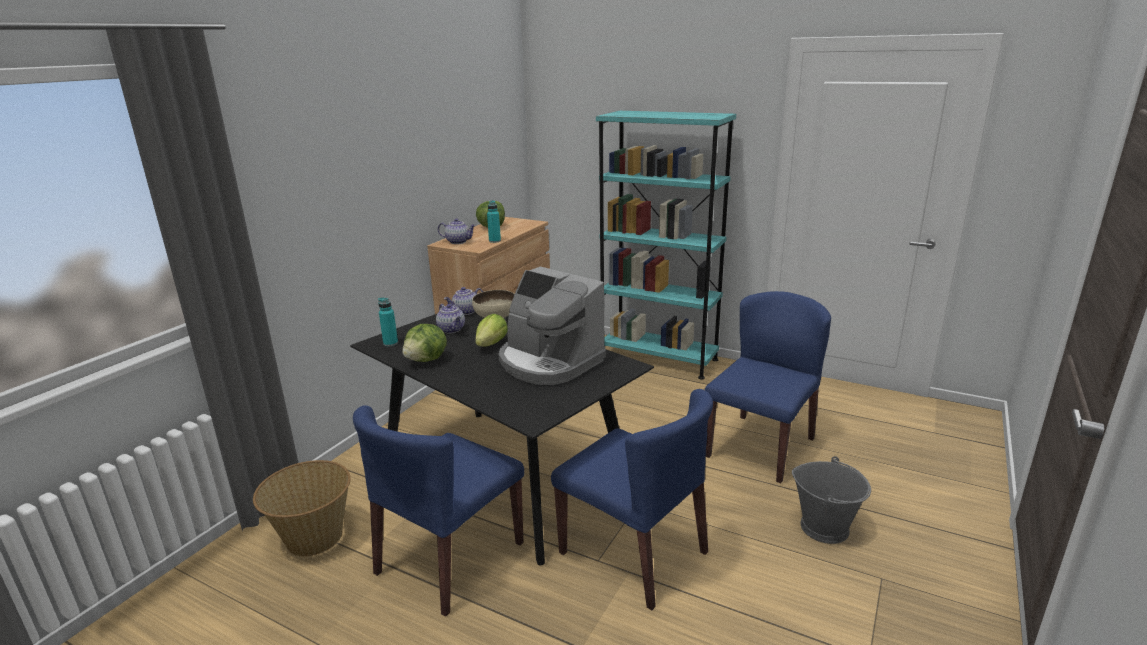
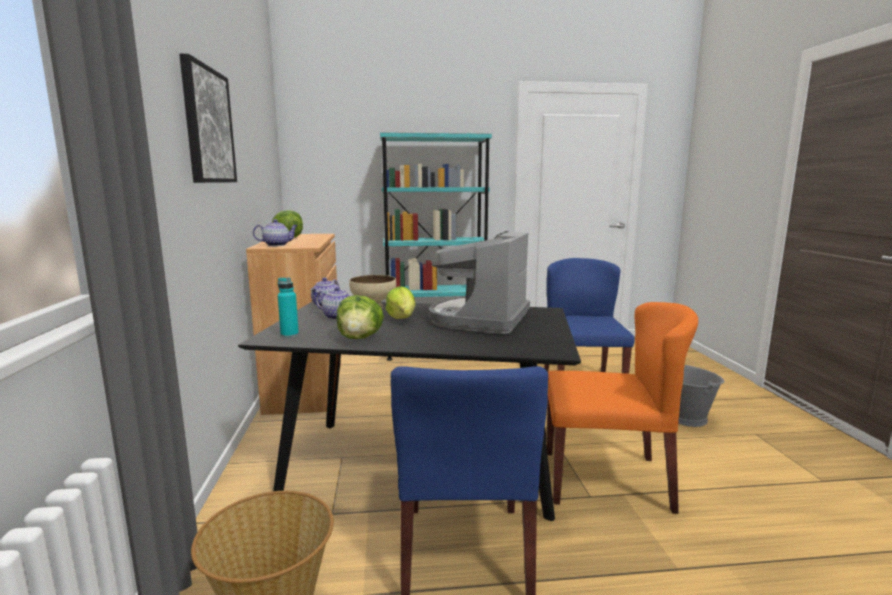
camera: 35 degrees left, 10 degrees down
(370, 151) = (207, 126): none -> picture
(494, 241) = (314, 242): turquoise bottle -> none
(549, 362) = (480, 319): coffee machine -> coffee machine turned 105 degrees clockwise
(634, 553) = (607, 479): blue chair -> orange chair

